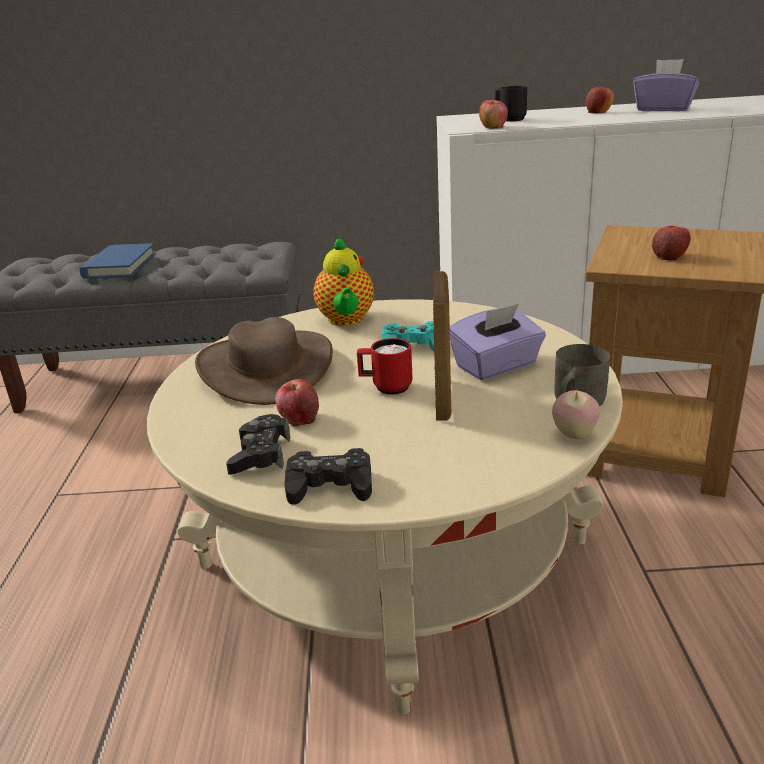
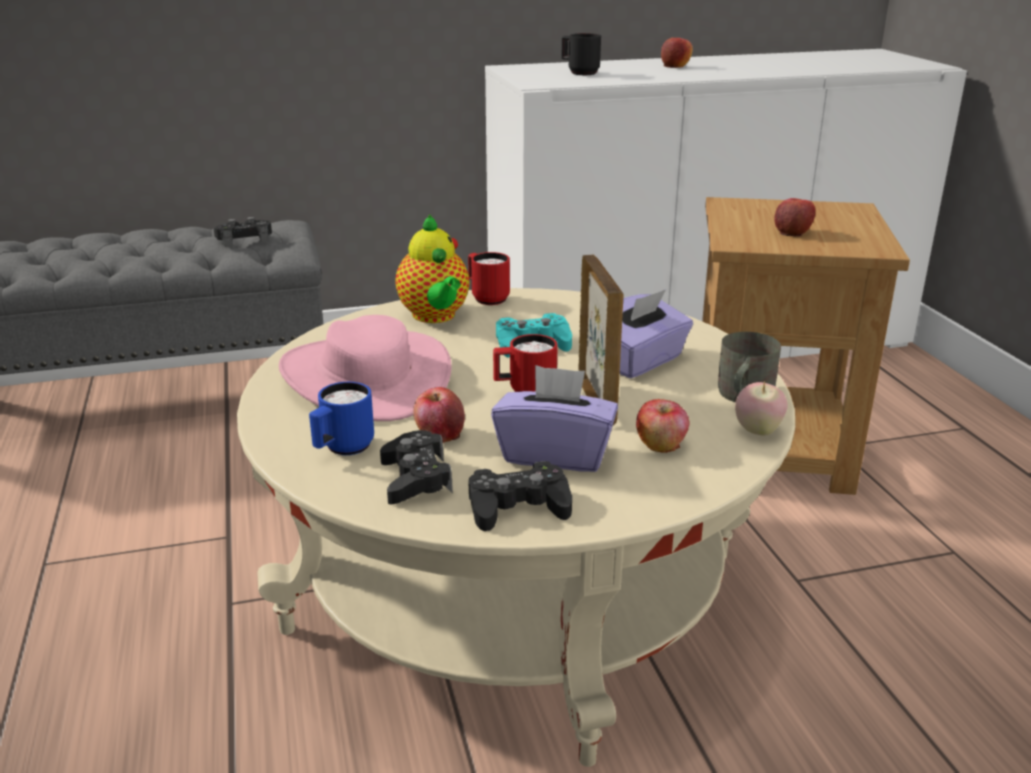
camera: 15 degrees left, 0 degrees up
(120, 266) = (85, 256): blue book -> none
(217, 425) = (342, 449): none -> blue mug
(237, 256) = (244, 240): none -> black game controller
(266, 368) = (366, 377): brown hat -> pink hat
(395, 307) = (486, 298): none -> red mug
(493, 127) = (568, 82): apple -> apple (661, 445)
(663, 109) = (745, 64): purple tissue box -> purple tissue box (555, 454)

